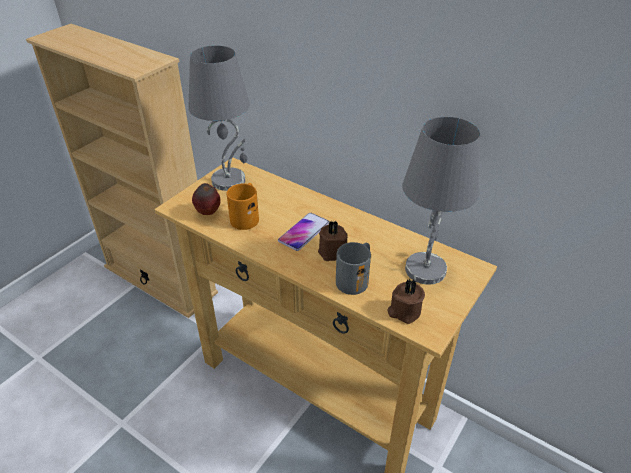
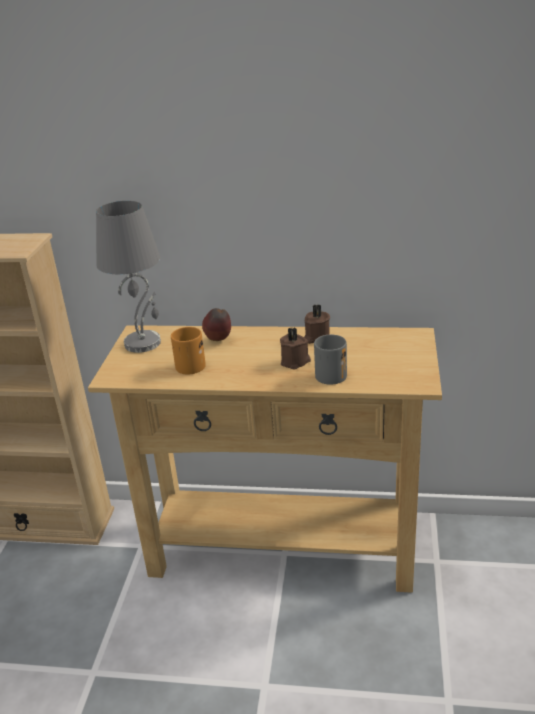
camera: 25 degrees left, 10 degrees down
(208, 213) = (149, 372): apple -> apple (219, 340)
(304, 232) = (255, 357): phone -> none
(404, 311) = (390, 379): brown candle -> brown candle (316, 337)
(425, 269) = (381, 347): grey table lamp -> none

